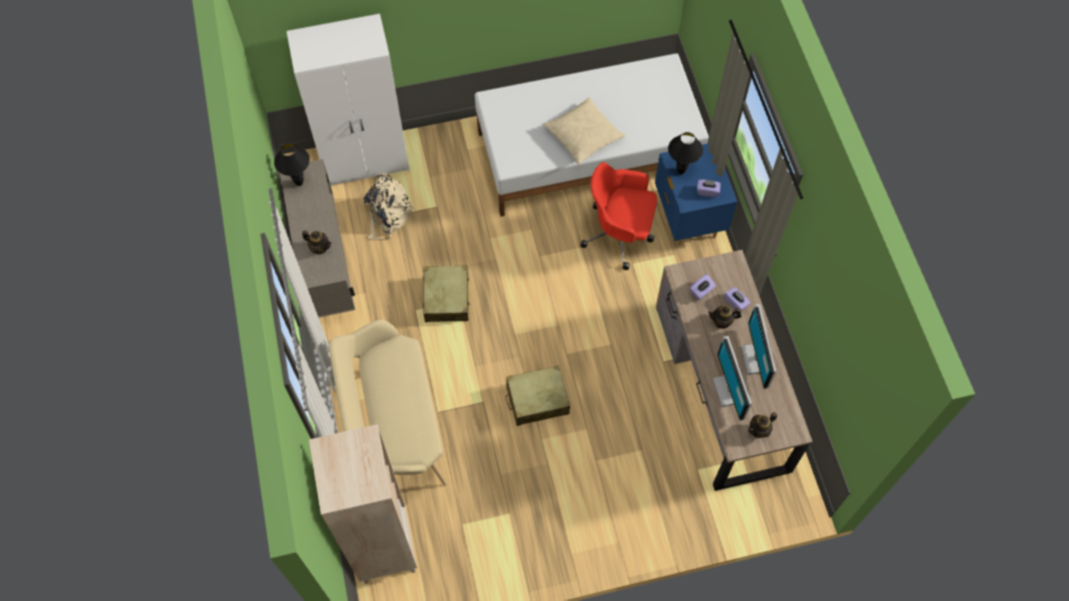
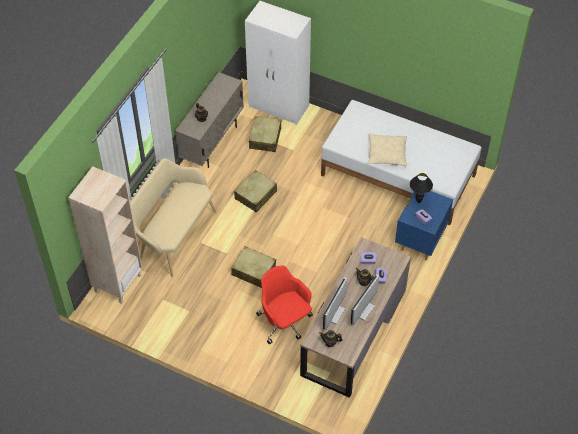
camera: 40 degrees right, 10 degrees down
(299, 183) = (220, 84): black table lamp -> none
(387, 215) = (265, 138): beige backpack -> beige suitcase
(619, 234) = (375, 224): red office chair -> red office chair (284, 322)

